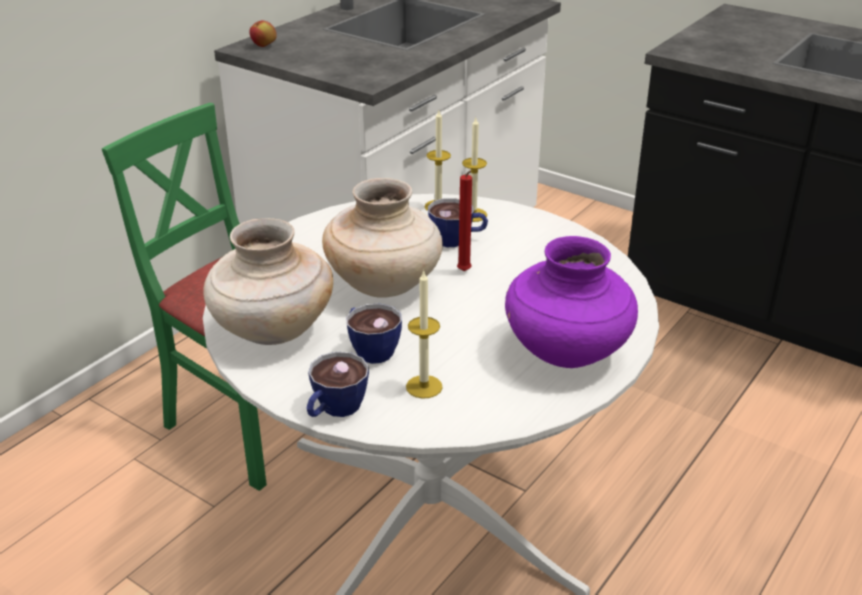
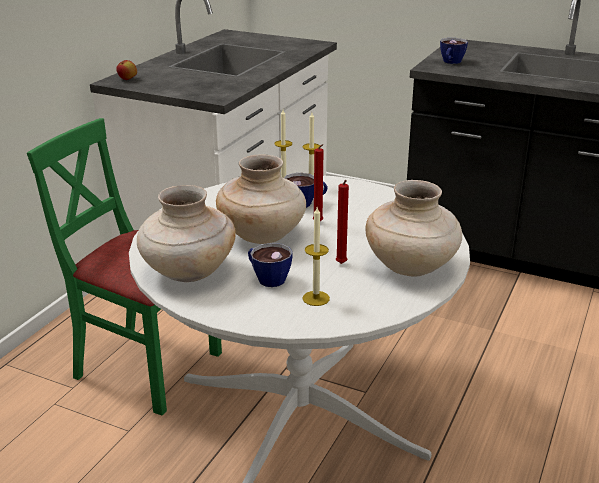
camera: 10 degrees left, 5 degrees down
(334, 410) = (255, 320): cup -> cup (450, 62)
(474, 339) = (341, 264): none -> red candle
(567, 352) = (411, 267): purple vase -> beige vase

